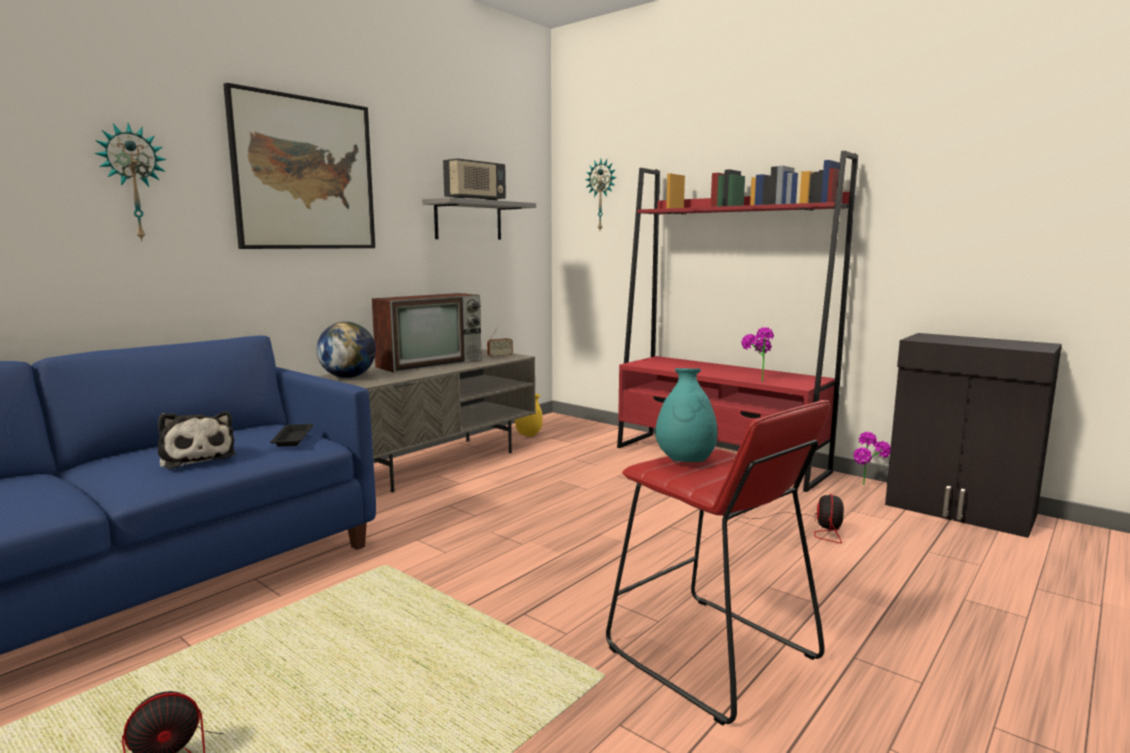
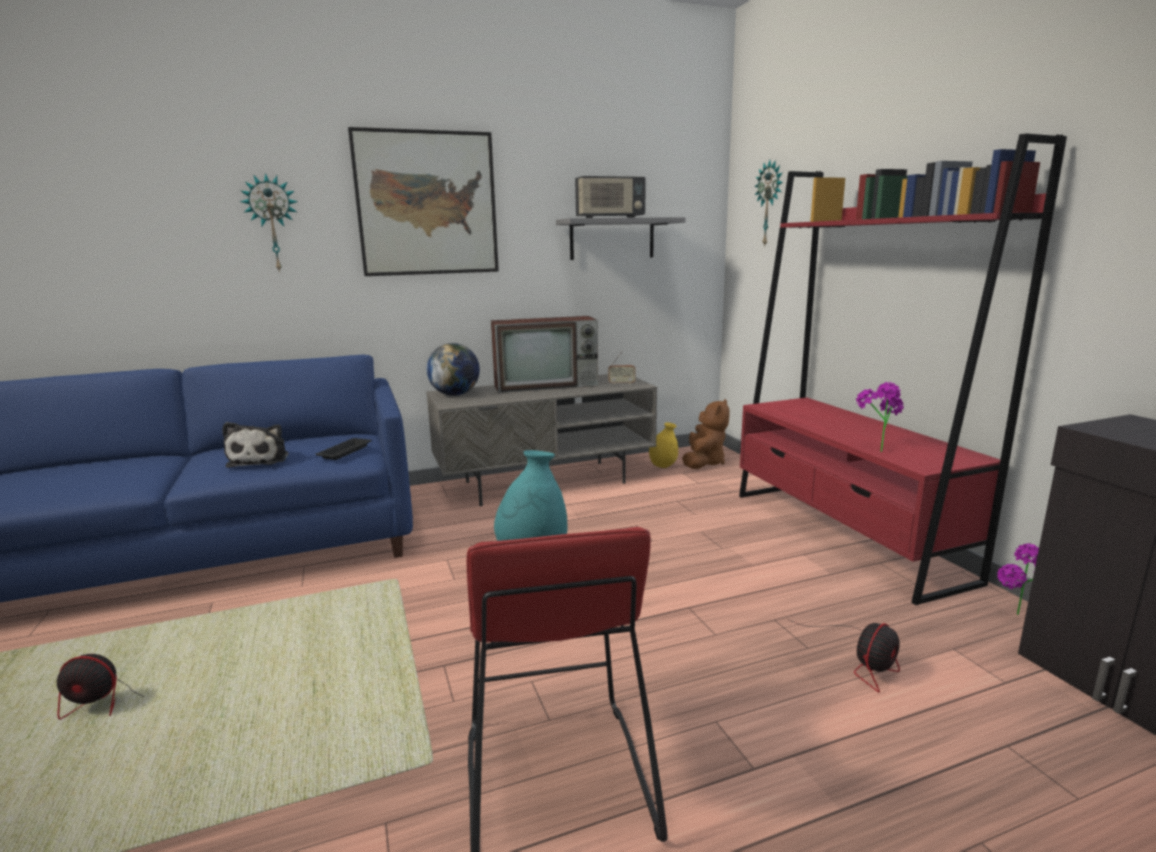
camera: 30 degrees right, 5 degrees up
(560, 428) = (703, 462): none -> brown plush toy

